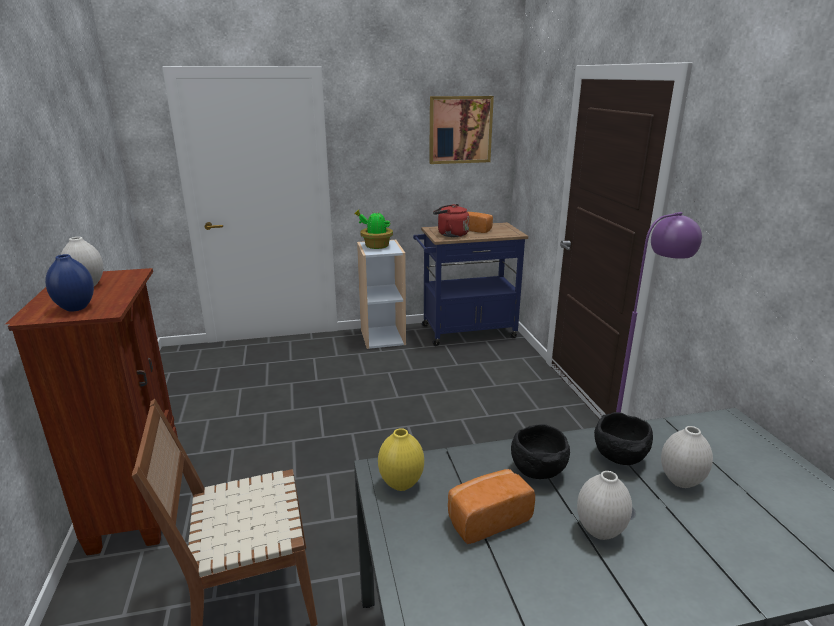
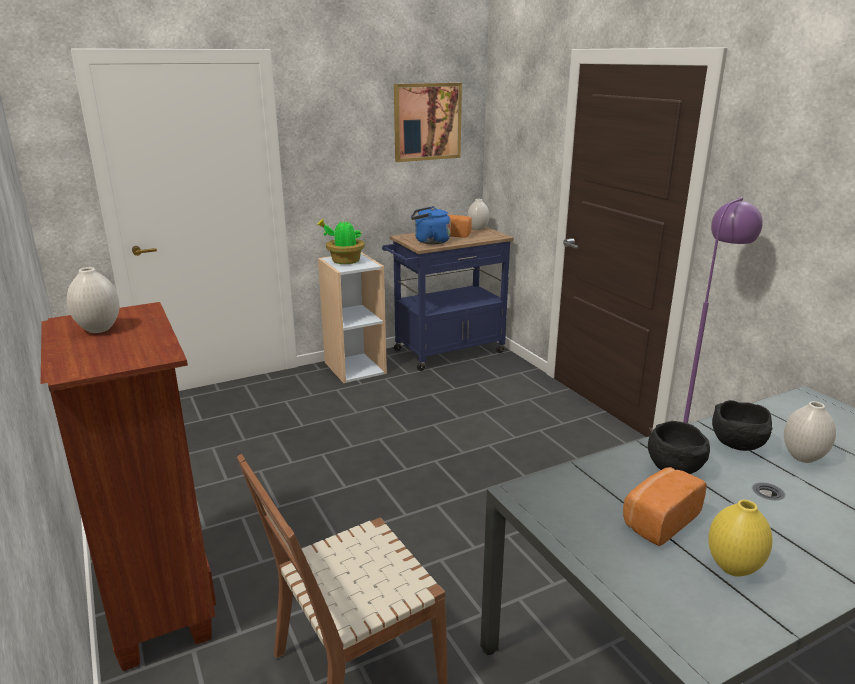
camera: 15 degrees left, 0 degrees up
(75, 308) = (116, 356): blue vase -> none
(401, 484) = (553, 503): yellow vase -> yellow vase (733, 567)
(450, 234) = (429, 241): red kettle -> blue kettle
(599, 531) = (764, 513): white vase -> white vase (477, 229)

